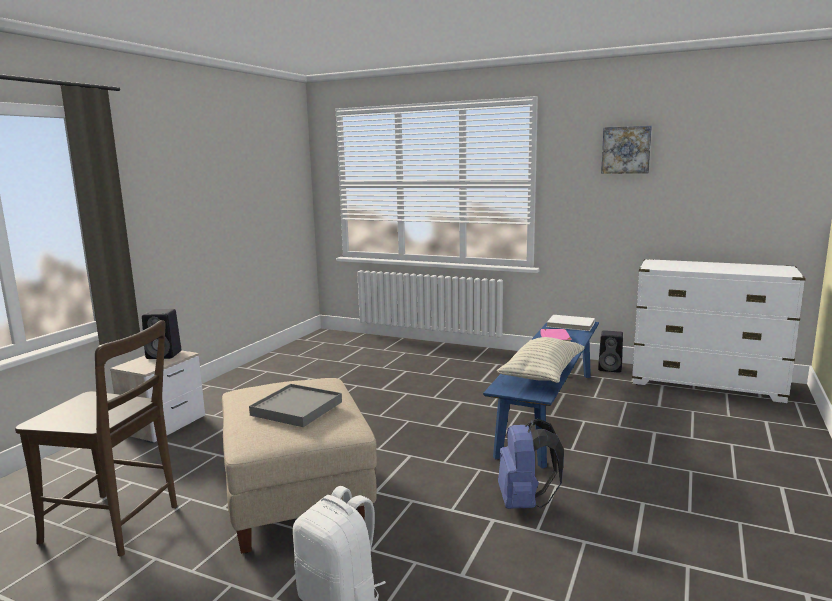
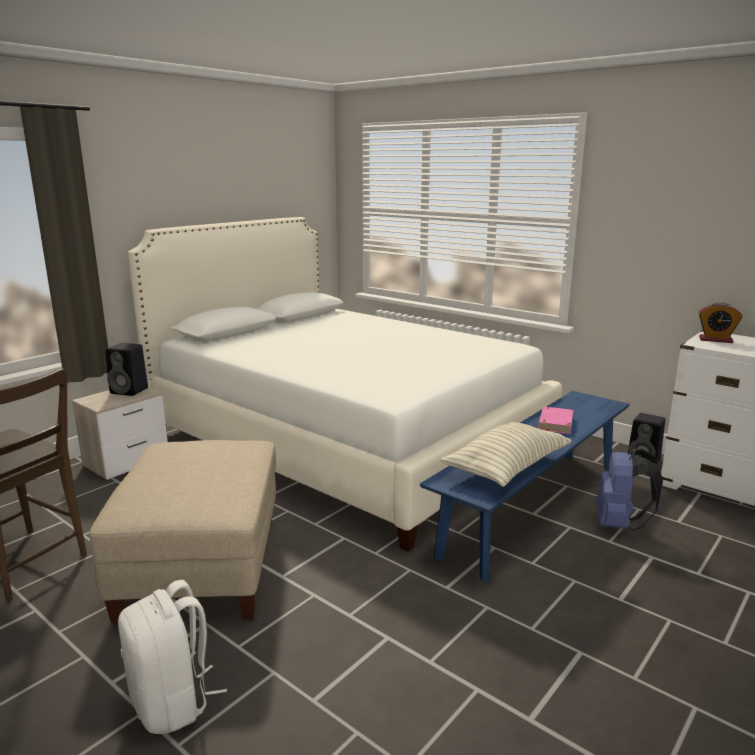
camera: 15 degrees right, 5 degrees up
(296, 408) = (193, 477): grey tray -> none
(365, 383) = (347, 440): none -> white bed
(525, 503) = (436, 623): blue backpack -> blue backpack (619, 524)
(570, 325) = (590, 404): white book -> none
(626, 150) = (693, 186): picture -> none
(659, 264) = (715, 340): none -> alarm clock

